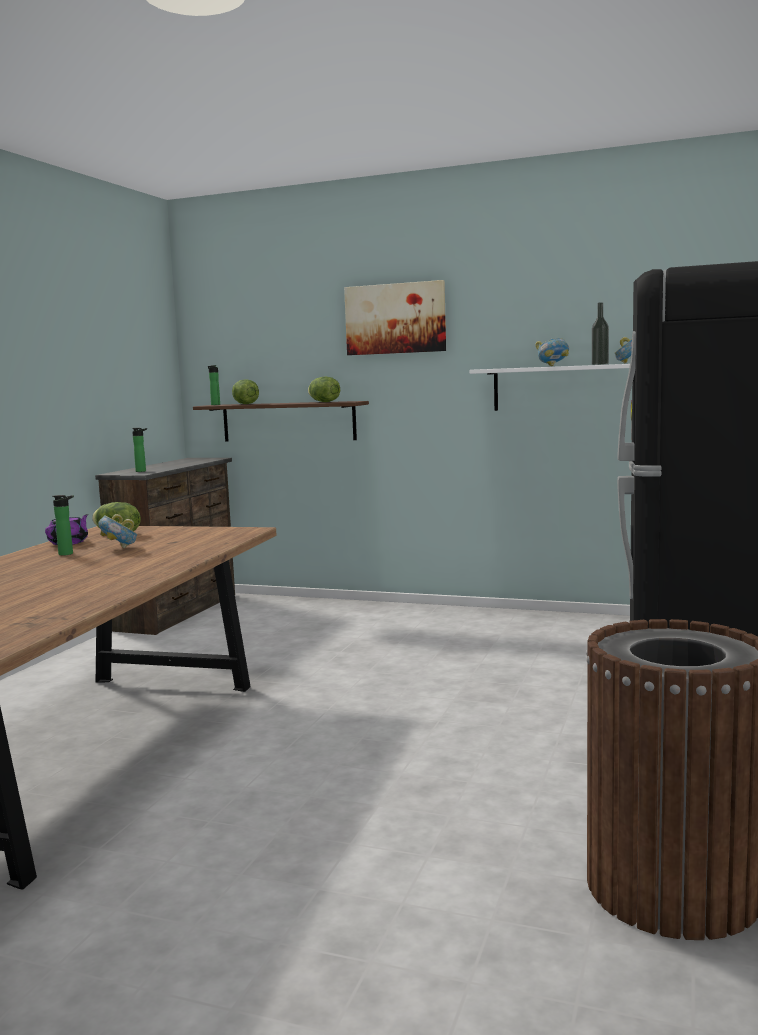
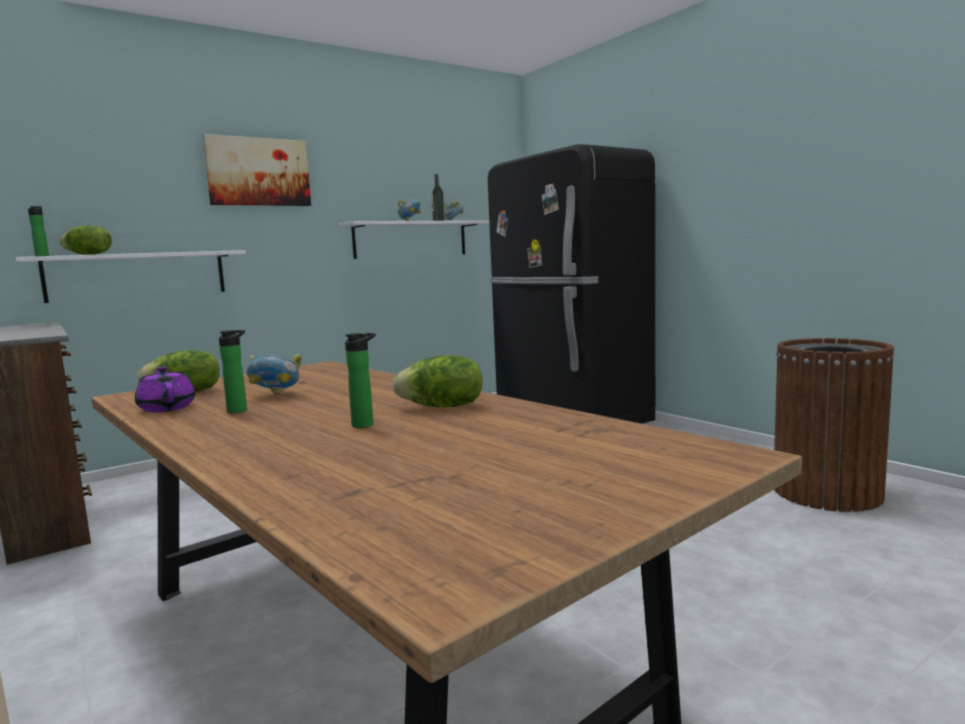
camera: 55 degrees left, 0 degrees up
(142, 471) = (29, 334): bottle -> bottle (365, 424)
(288, 421) = (138, 275): brown shelf -> white shelf
(323, 402) = (197, 251): lettuce -> lettuce (442, 407)

